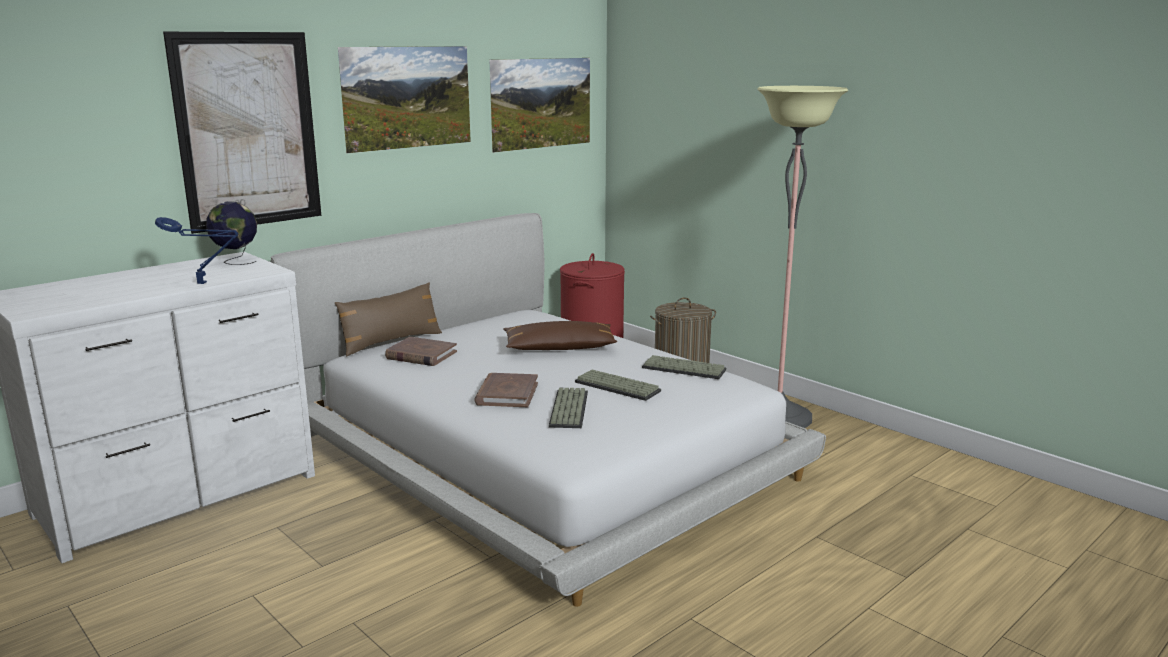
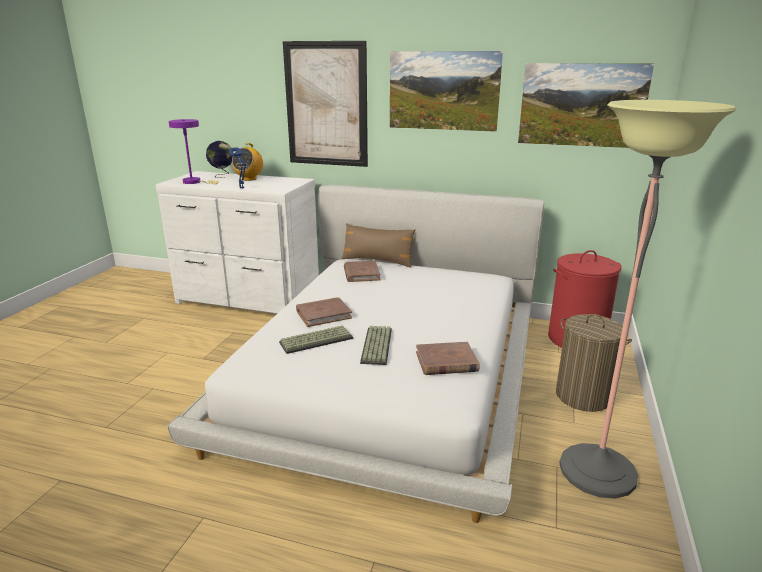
camera: 60 degrees right, 5 degrees up
(77, 301) = (195, 182): none -> purple table lamp
(149, 275) = (249, 179): none -> radio
(236, 261) = (291, 182): globe -> globe (222, 175)
(560, 347) = (429, 306): brown pillow -> none
(682, 369) = (446, 362): keyboard -> brown book

